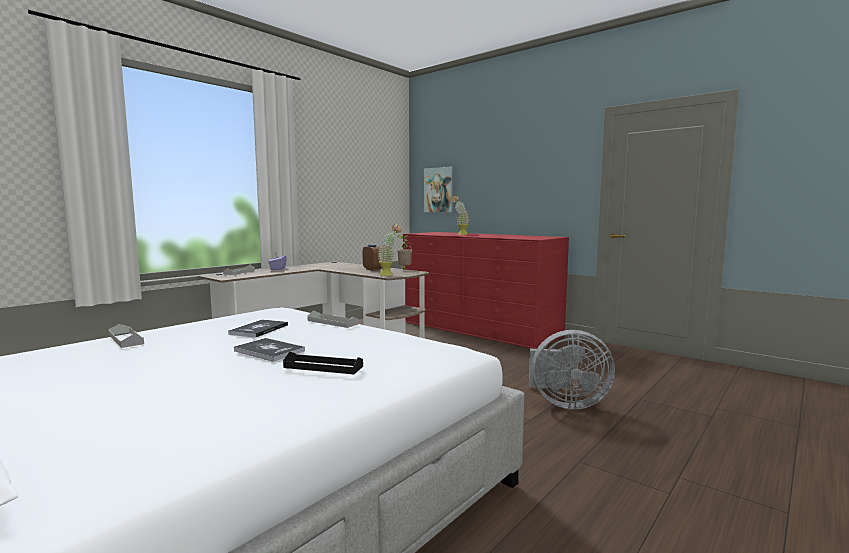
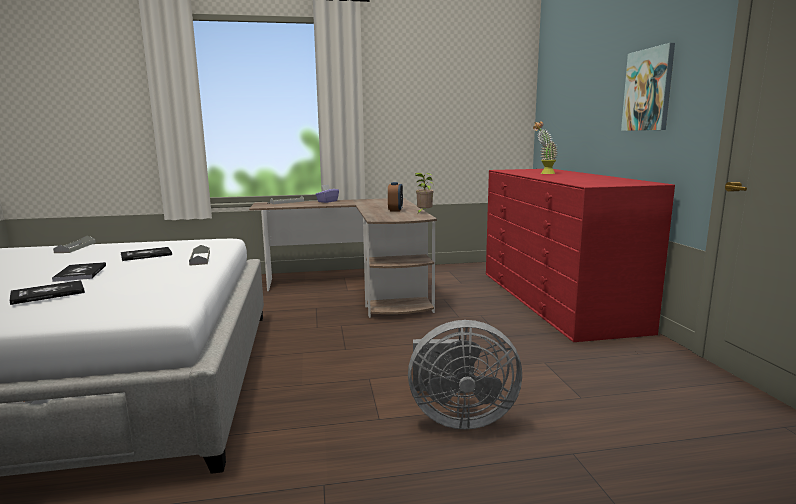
camera: 40 degrees right, 5 degrees up
(323, 367) = (48, 293): black tray -> book
(389, 274) = (385, 217): potted plant -> none
(439, 190) = (557, 113): picture -> picture (648, 90)
(565, 403) = (458, 417): grey fan -> grey fan turned 45 degrees counterclockwise

